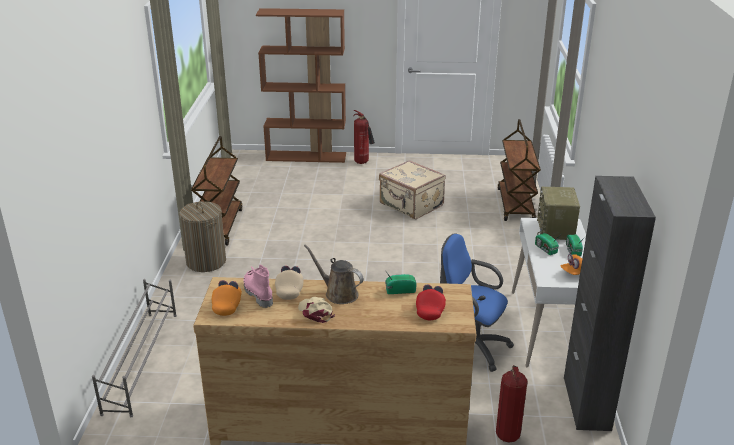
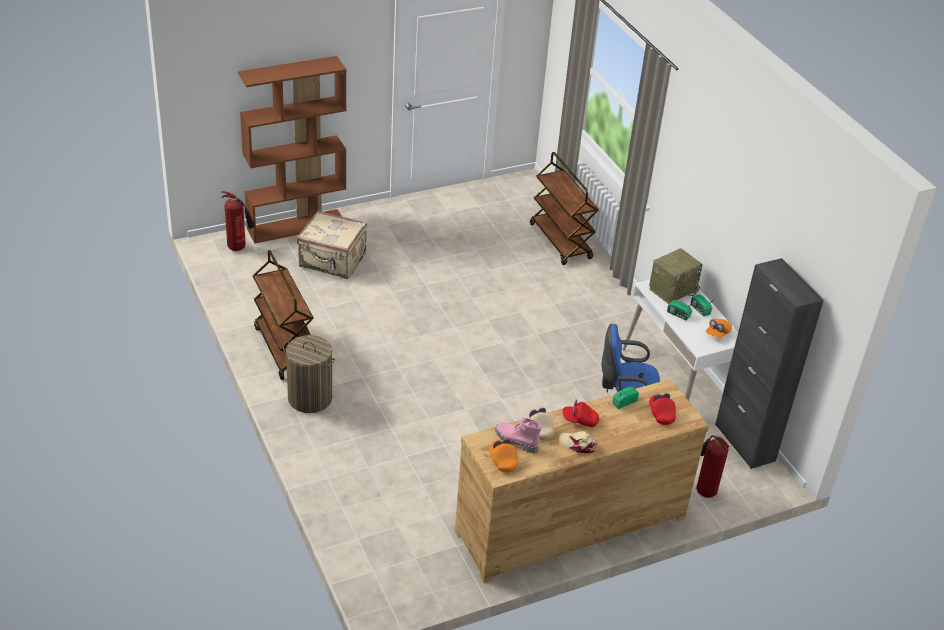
camera: 30 degrees left, 10 degrees up
(142, 361) = (350, 527): grey shoe rack -> none
(338, 293) = (579, 420): brown watering can -> red cap
(363, 163) = (366, 220): fire extinguisher -> fire extinguisher (239, 248)
(411, 205) = (460, 268): beige suitcase -> beige suitcase (332, 261)
(556, 230) = (672, 290): radio -> radio turned 105 degrees counterclockwise

